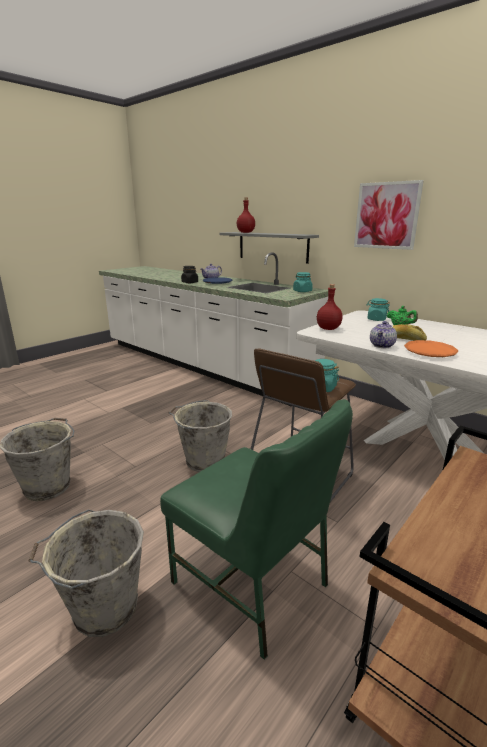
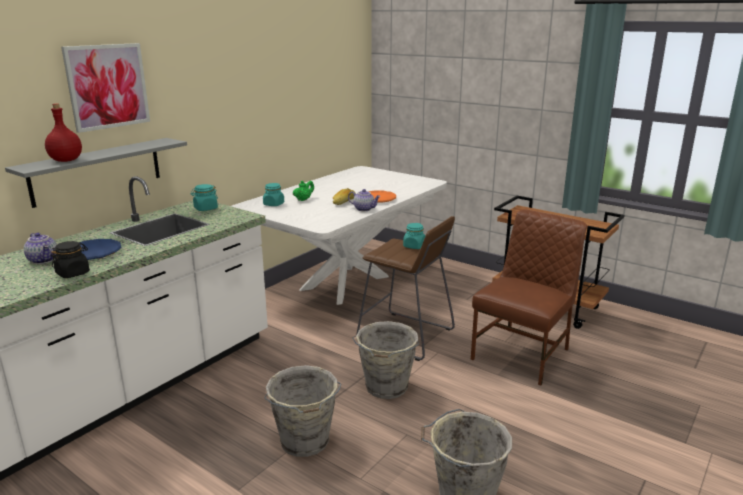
camera: 95 degrees left, 0 degrees up
(102, 608) = (578, 410): grey bucket -> grey bucket (305, 442)
(252, 583) = (523, 354): green chair -> brown chair
(328, 329) = (310, 221): red bottle -> none
(386, 216) = (232, 104): picture -> picture (107, 86)

